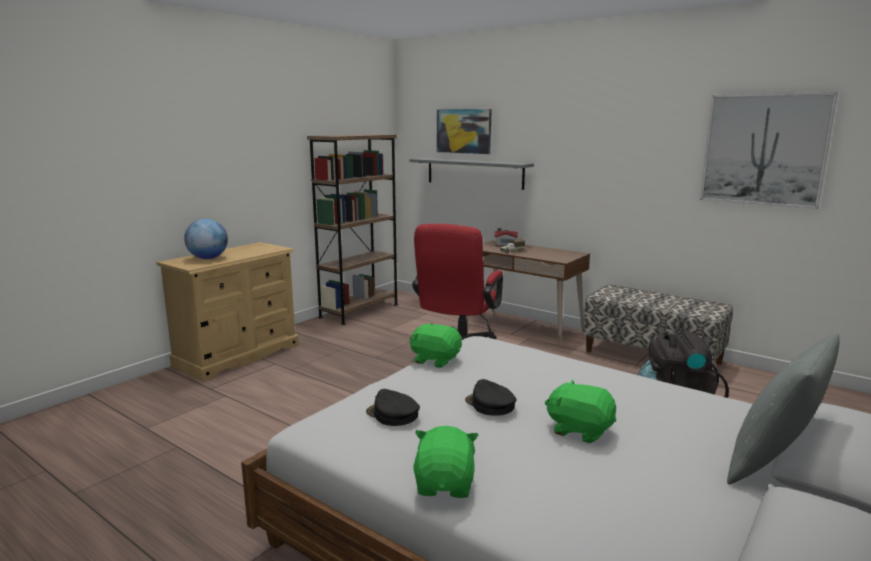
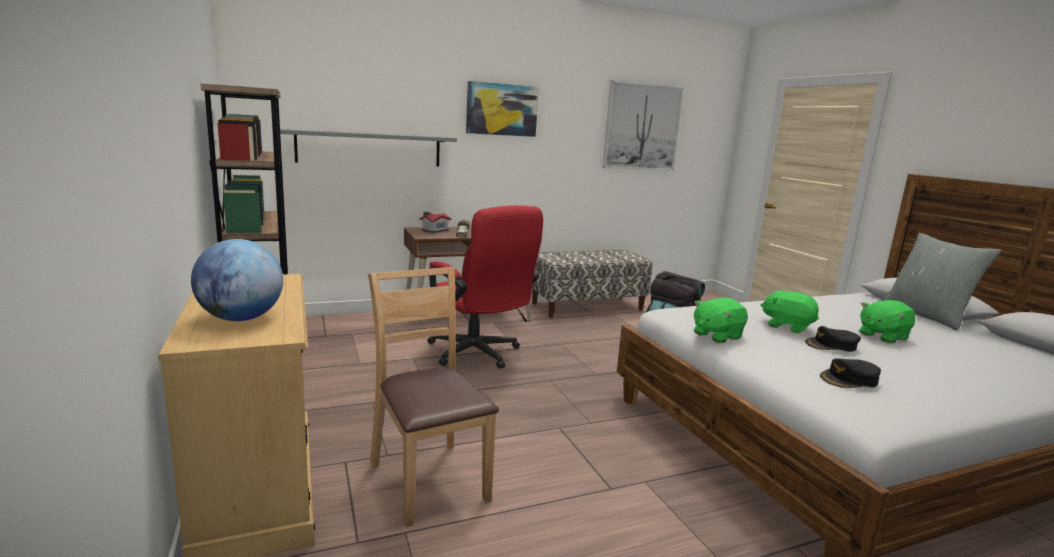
camera: 60 degrees left, 0 degrees up
(276, 386) = (429, 480): none -> brown chair
(445, 485) = (985, 395): green plush toy -> green plush toy (787, 326)
(464, 131) = (351, 95): picture -> picture (502, 109)

